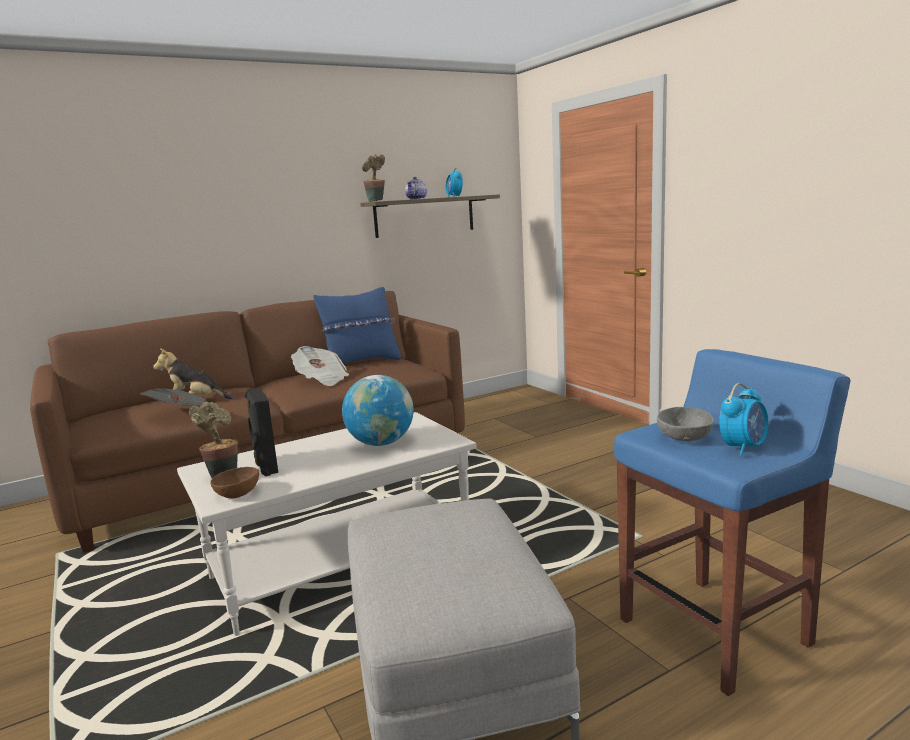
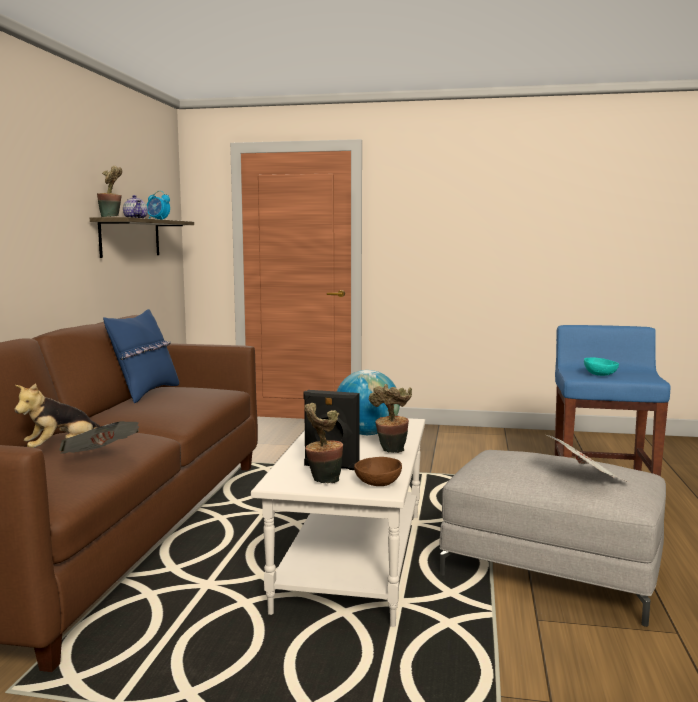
camera: 50 degrees left, 5 degrees down
(321, 380) = (159, 409): newspaper -> newspaper (585, 478)
(337, 468) = (391, 452): none -> potted plant
(685, 438) = (600, 375): grey bowl -> turquoise bowl
(743, 448) = (632, 373): alarm clock -> none

